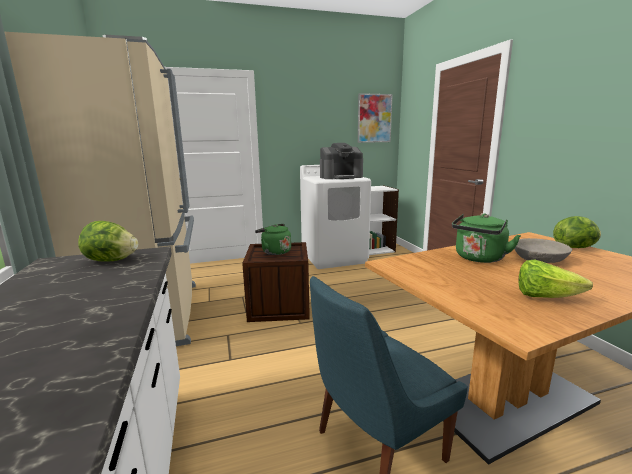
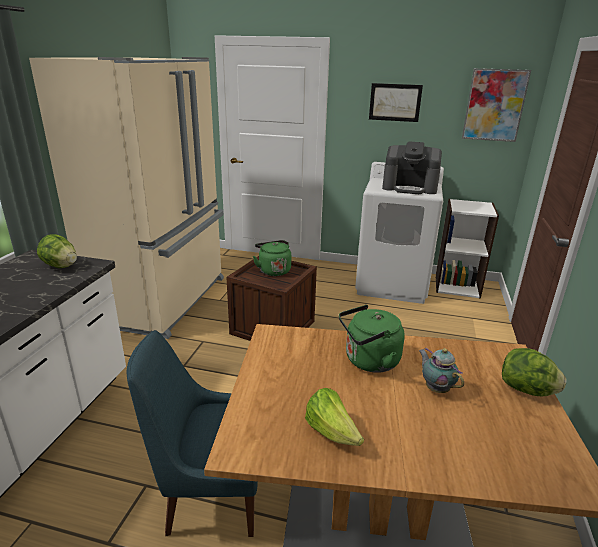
camera: 30 degrees right, 10 degrees up
(309, 119) = (395, 102): none -> picture
(539, 259) = (436, 388): grey bowl -> teapot

